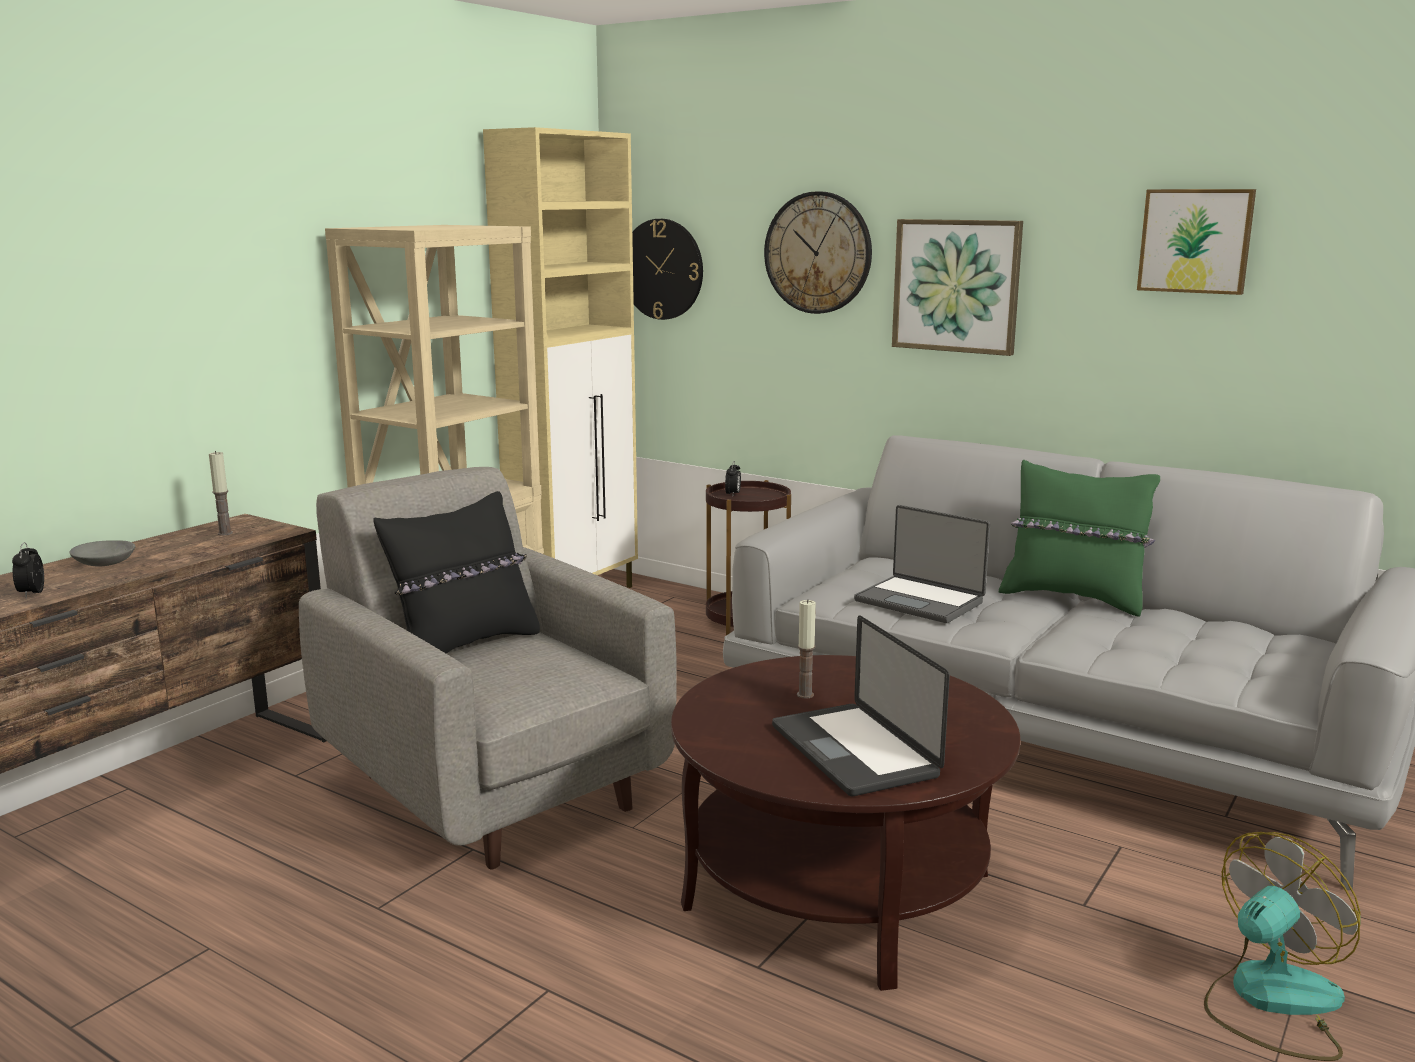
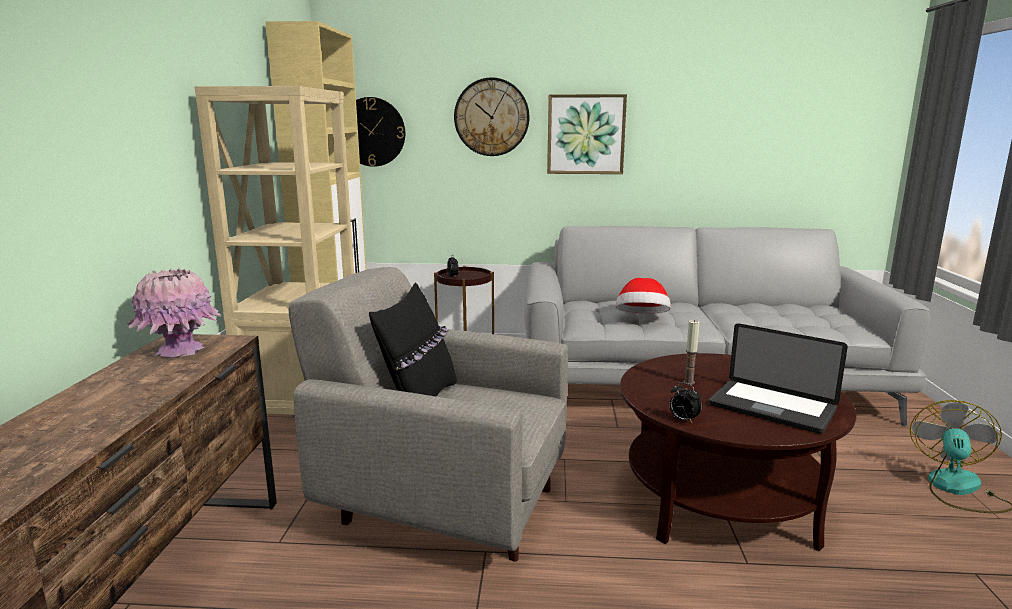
camera: 30 degrees left, 0 degrees up
(31, 594) = (71, 439): alarm clock -> alarm clock (683, 420)
(105, 563) = (103, 395): grey bowl -> none
(225, 533) = (179, 351): candle -> pink vase
(920, 601) = (642, 319): laptop -> hat
(1073, 598) = (703, 305): green pillow -> none
(1196, 241) = (723, 104): picture -> none

